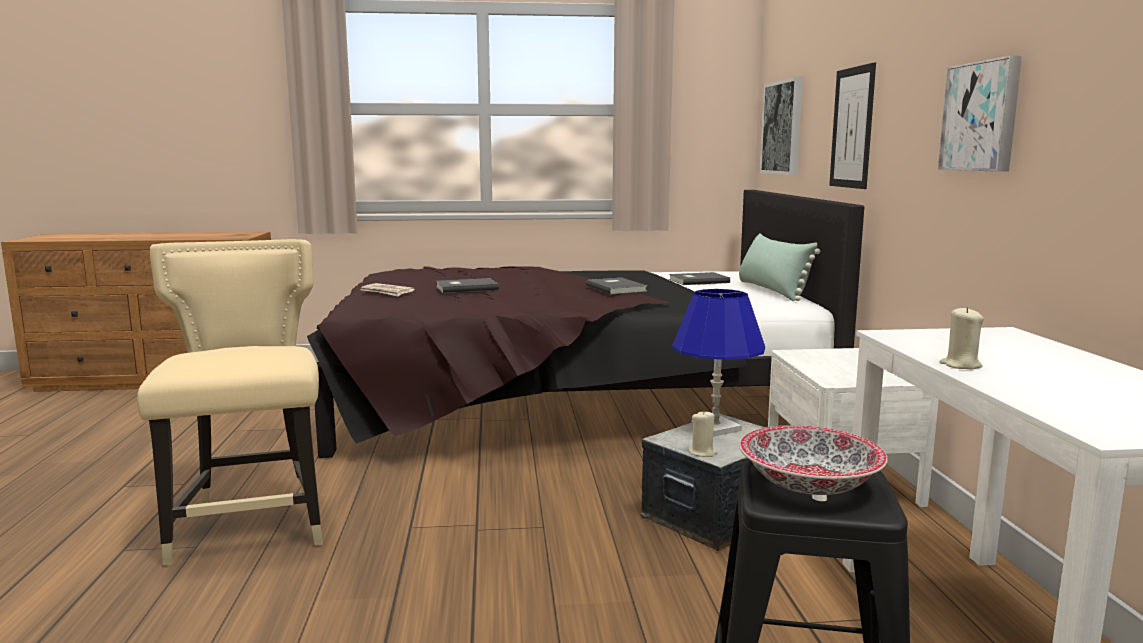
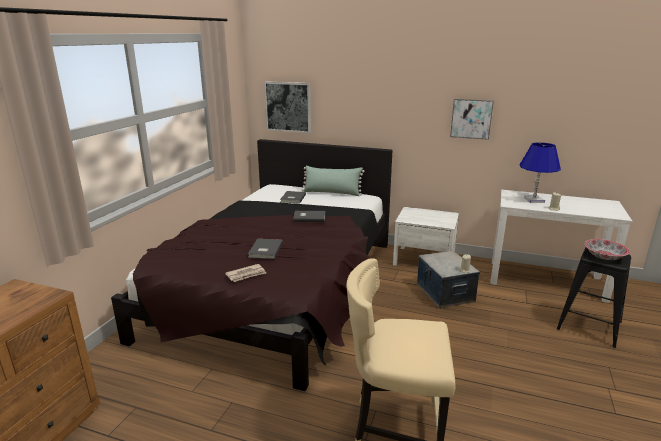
camera: 65 degrees left, 10 degrees up
(715, 428) = (437, 260): blue table lamp -> blue table lamp (534, 200)
(852, 128) = (369, 114): picture -> none

